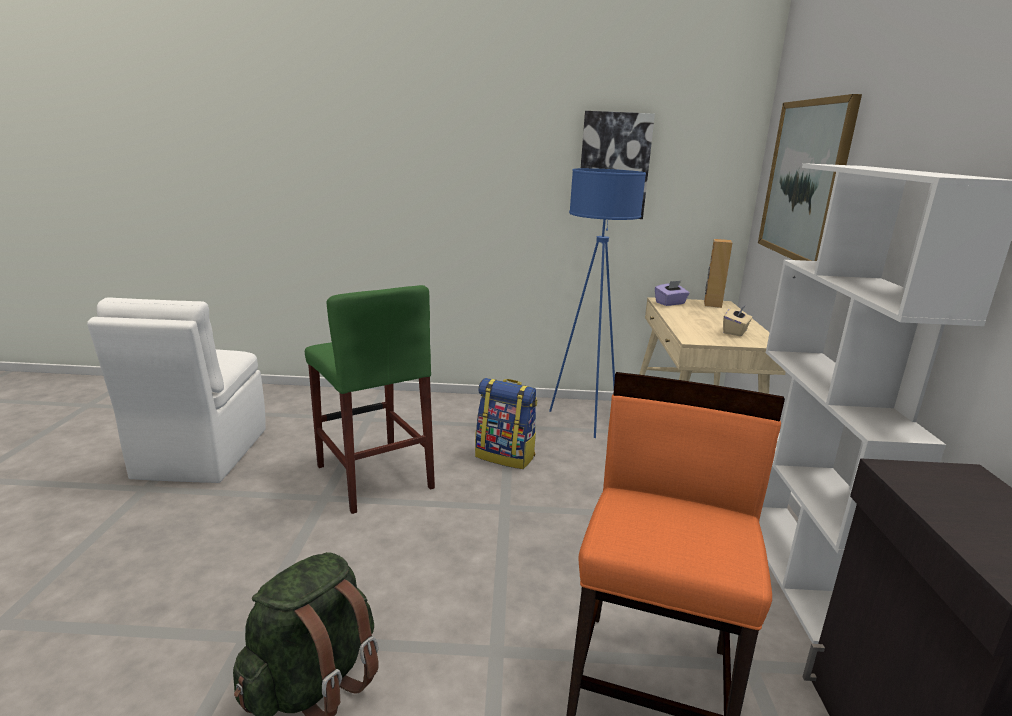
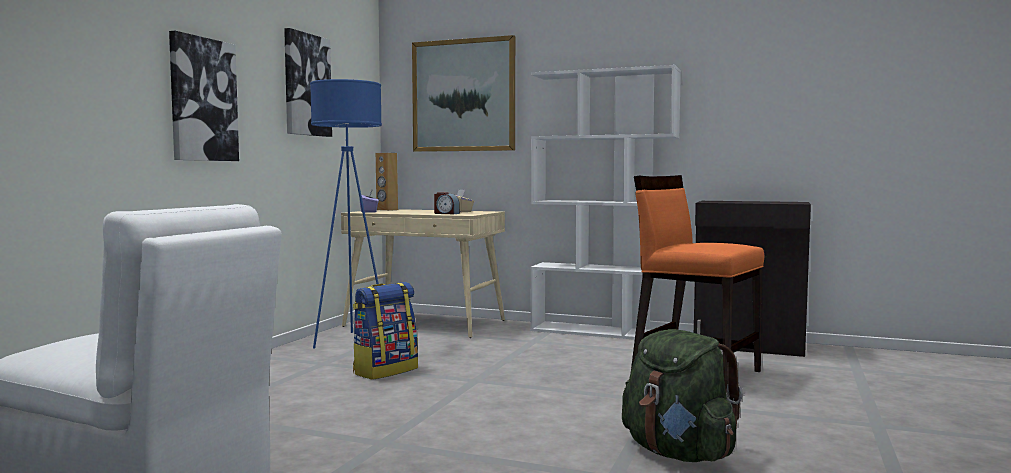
camera: 70 degrees left, 15 degrees down
(374, 477) = (361, 419): green stool -> none
(472, 188) = (202, 99): none -> picture
(693, 330) = (446, 213): none -> alarm clock

